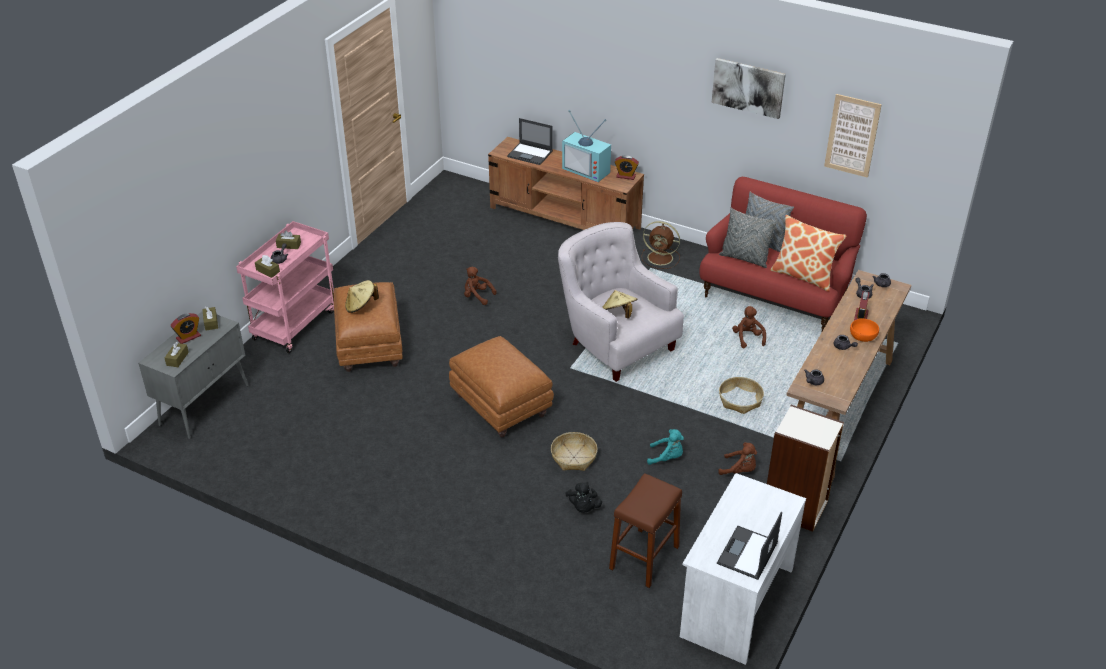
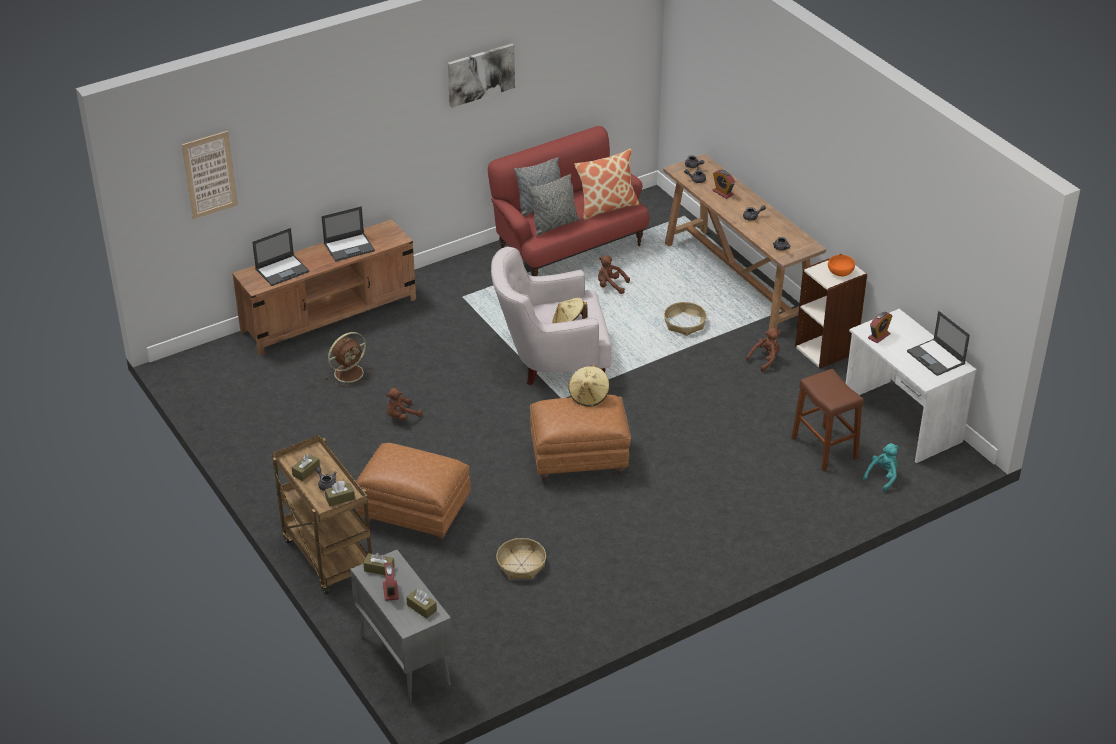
camera: 60 degrees left, 0 degrees up
(295, 323) = (326, 555): pink cart -> brown cart
(361, 306) = (416, 470): beige hat -> beige hat (589, 396)
(573, 457) = (680, 441): basket -> basket (521, 565)
(583, 507) = (744, 459): black plush toy -> none
(588, 170) = (349, 247): television -> laptop
(626, 176) = (385, 230): alarm clock -> alarm clock (879, 336)
(661, 258) = (453, 285): brown fan -> brown fan (350, 372)
(667, 457) = (721, 390): turquoise plush toy -> turquoise plush toy (882, 477)
(852, 135) = (576, 66): picture -> picture (209, 175)
(863, 337) = (748, 203): orange bowl -> orange bowl (840, 272)

